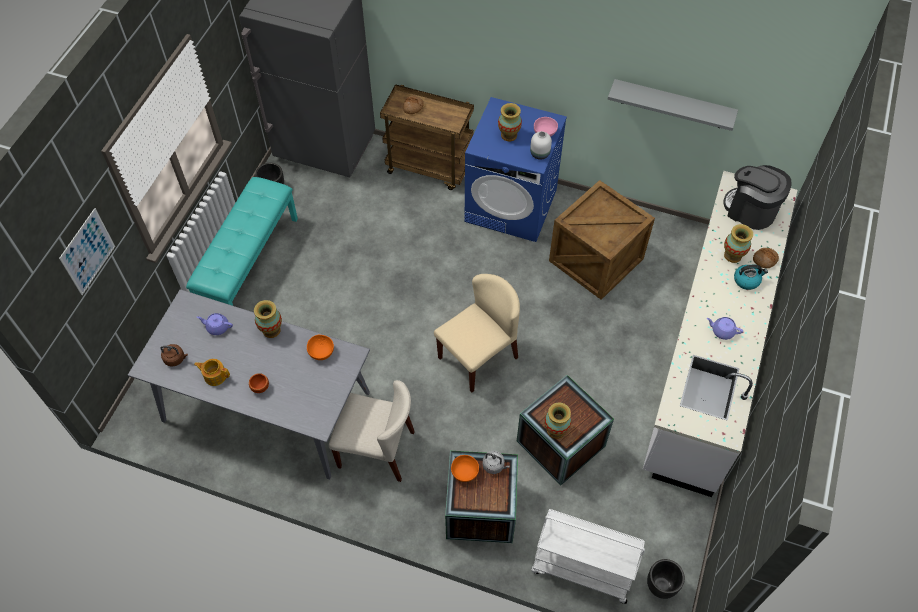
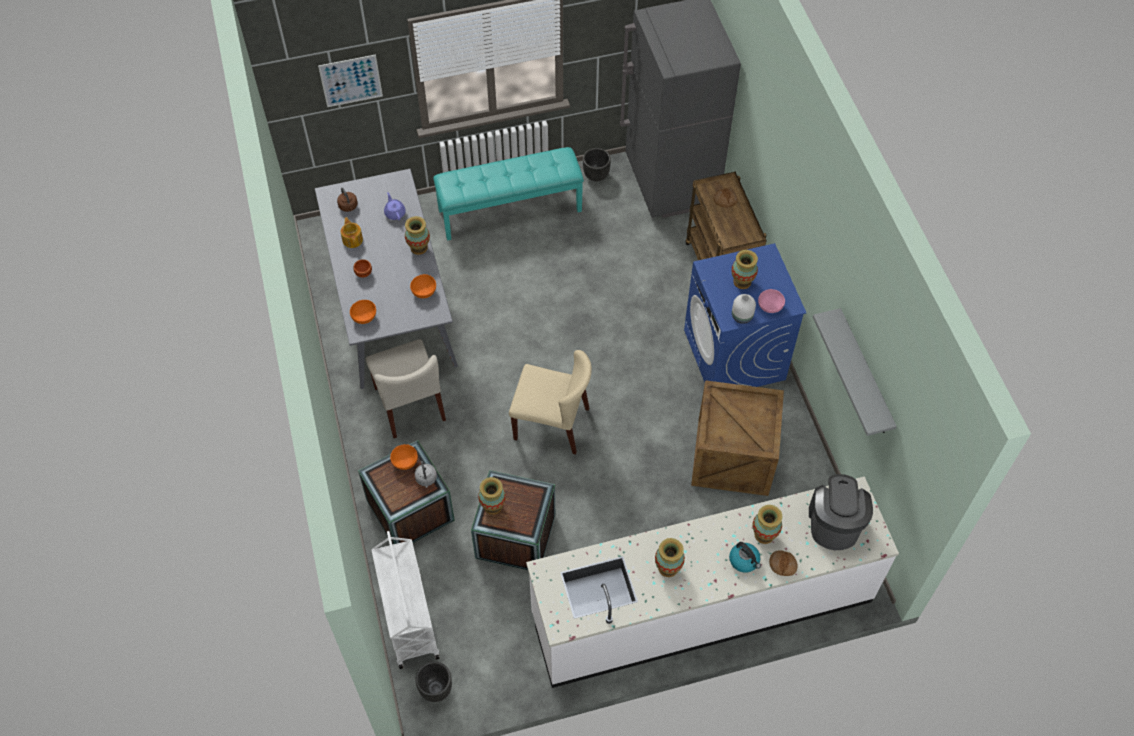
camera: 55 degrees right, 0 degrees up
(308, 412) = (365, 317): none -> orange bowl
(722, 331) = (668, 568): purple teapot -> vase

